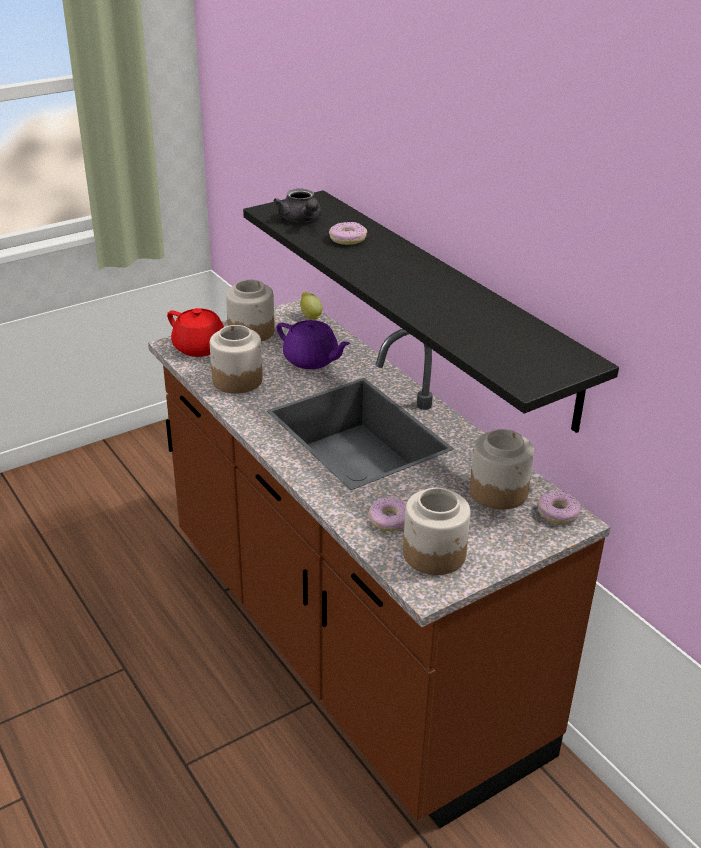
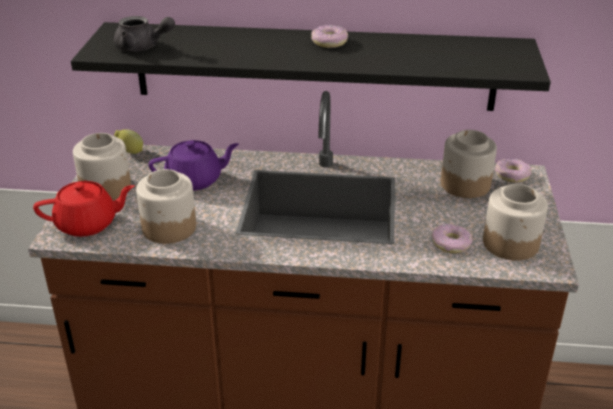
camera: 50 degrees left, 0 degrees up
(347, 239) = (210, 44): donut -> donut (329, 42)

